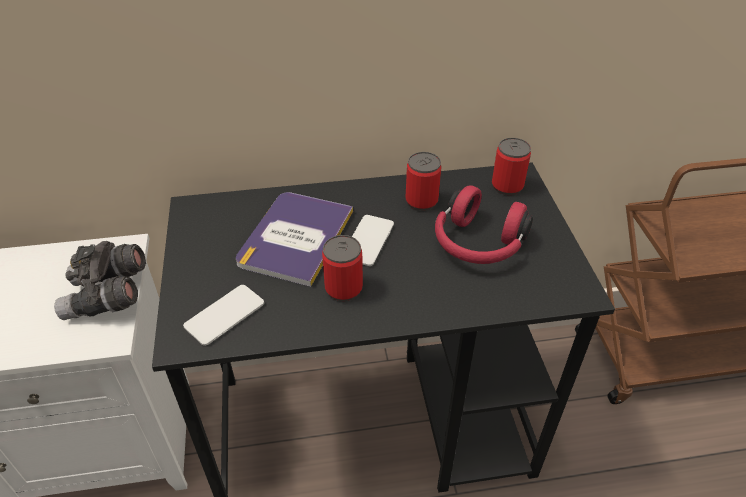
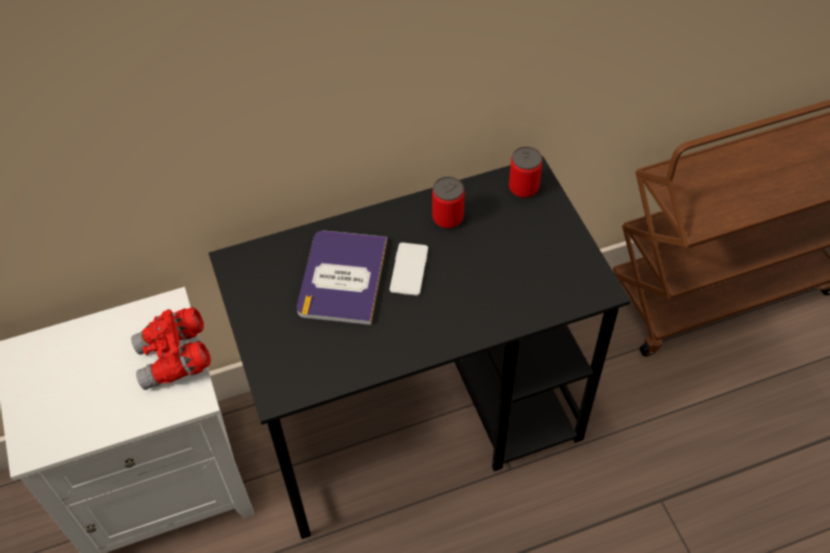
camera: 10 degrees left, 10 degrees up
(108, 297) = (175, 360): grey binoculars -> red binoculars
(225, 315) = (305, 365): phone -> none
(343, 288) = (400, 321): can -> none
(477, 244) = (506, 257): red headphones -> none

